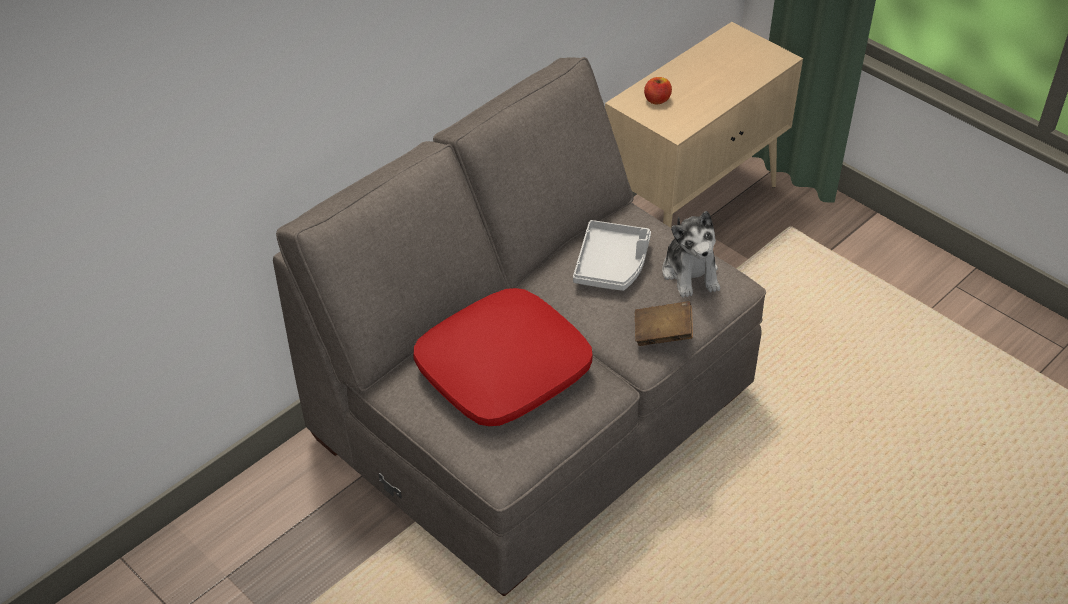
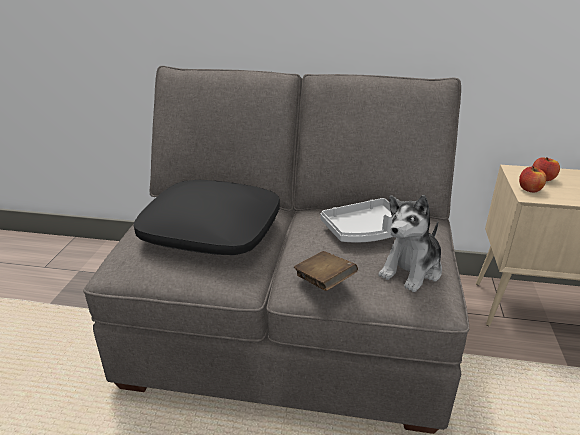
camera: 55 degrees right, 15 degrees down
(503, 369) = (212, 230): red pillow -> black pillow
(666, 122) = (529, 189): none -> apple

